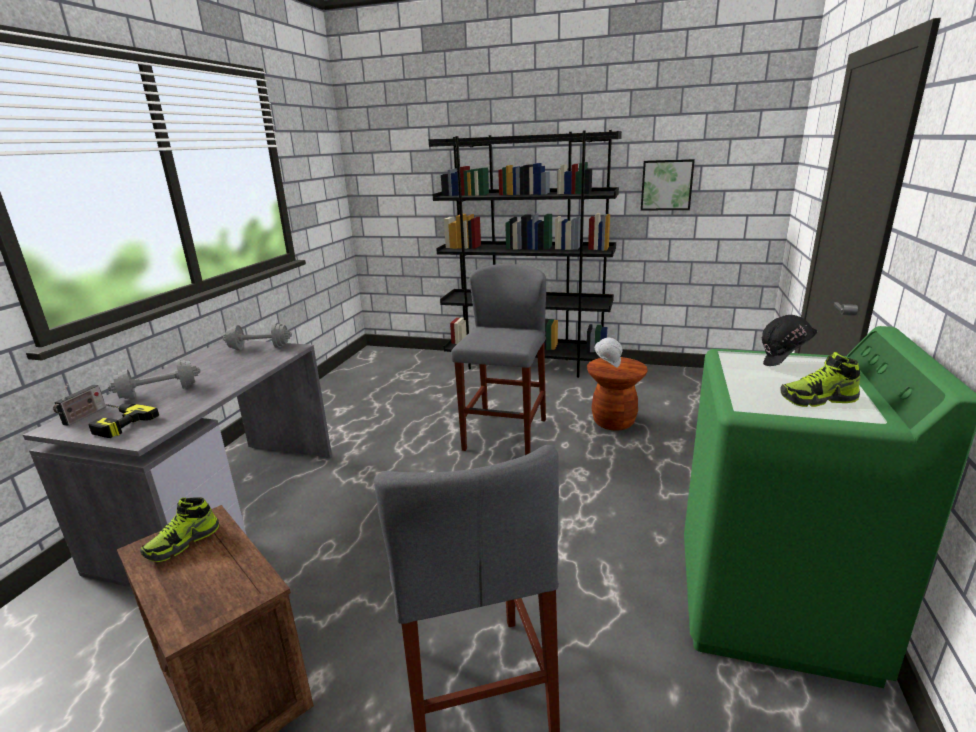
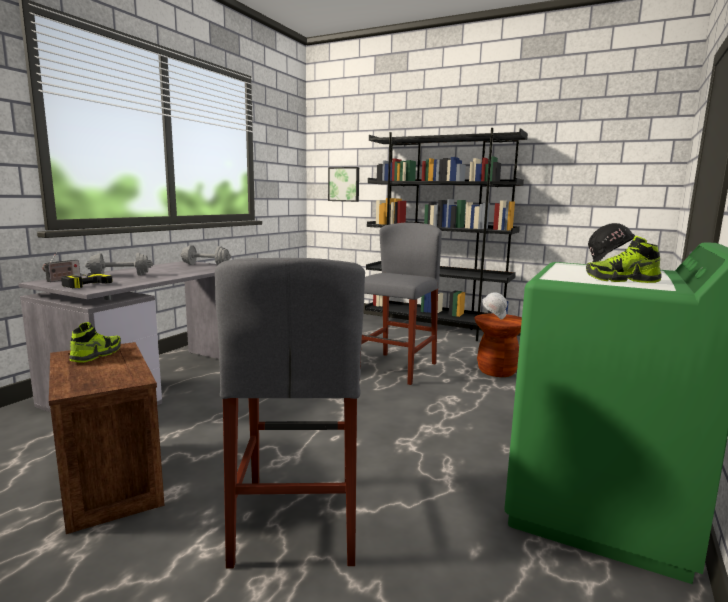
camera: 10 degrees right, 10 degrees down
(183, 543) = (97, 355): shoe -> shoe turned 150 degrees clockwise
(666, 185) = (565, 179): picture -> picture (344, 184)

